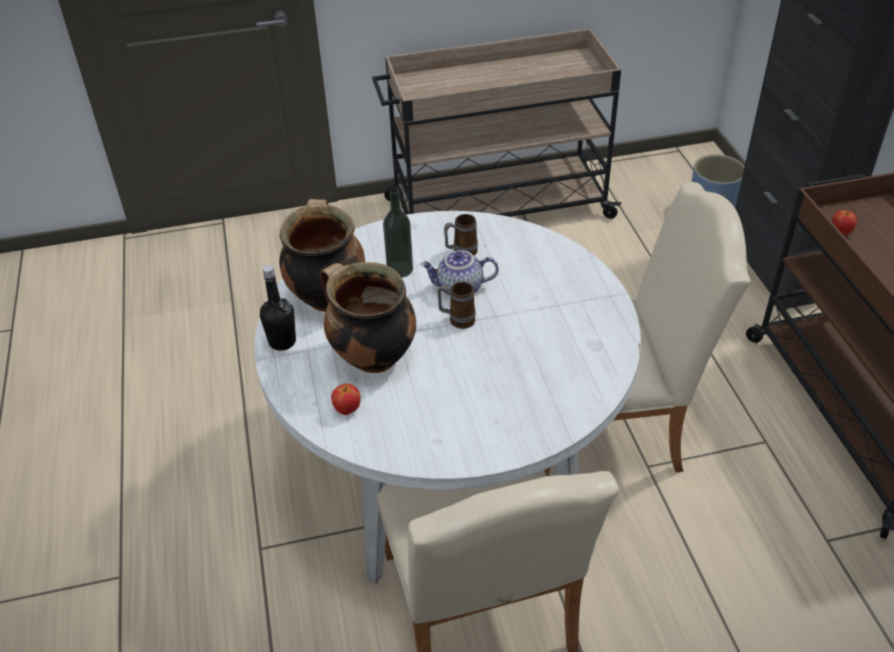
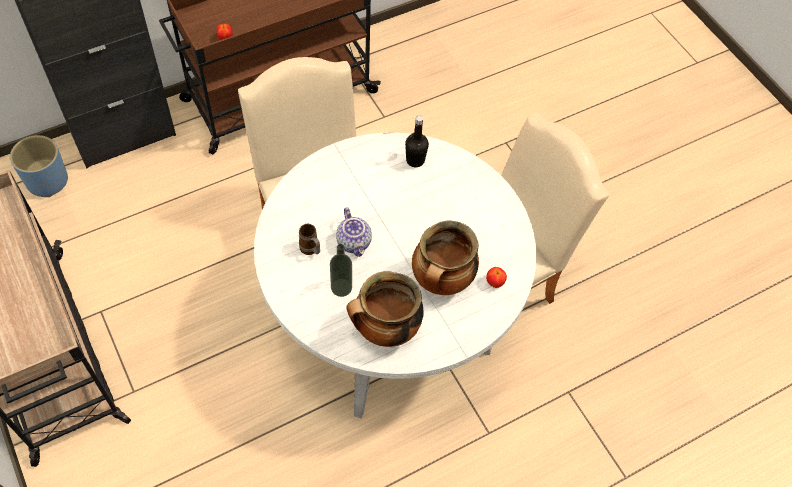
camera: 110 degrees left, 15 degrees up
(282, 342) = (444, 345): black bottle -> black bottle (415, 160)
(457, 320) = (389, 237): mug -> none

